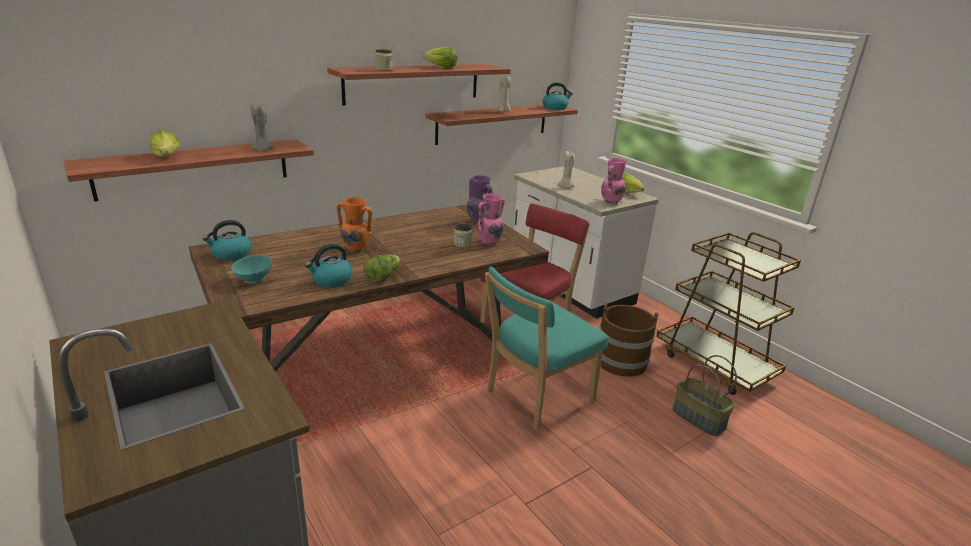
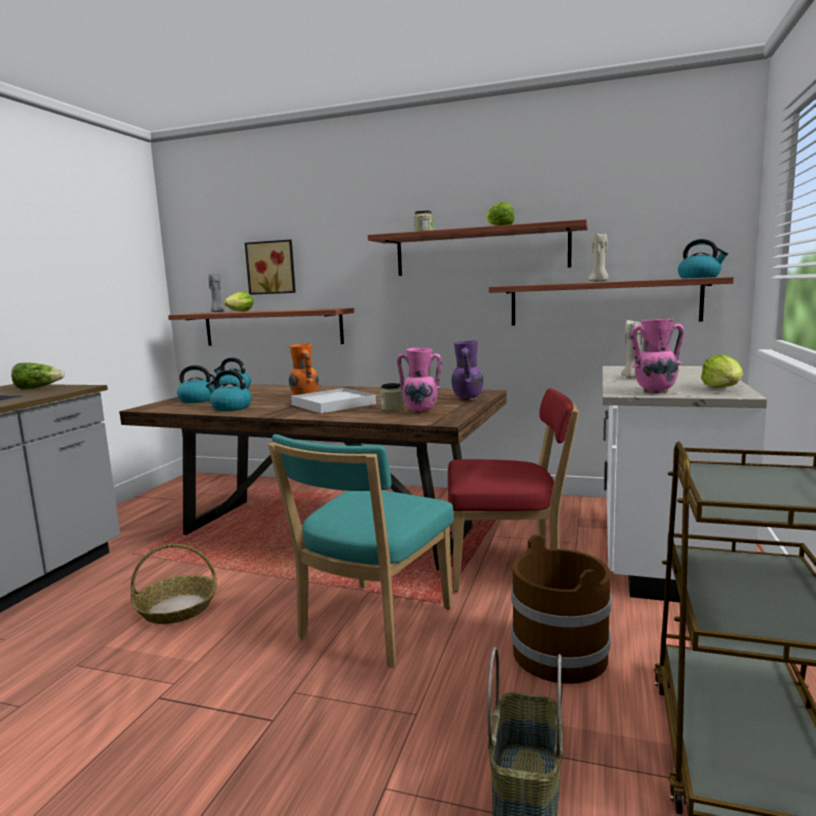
camera: 55 degrees right, 15 degrees down
(189, 97) = (272, 267): none -> picture
(253, 280) = (198, 400): turquoise bowl -> kettle
(263, 151) = (301, 310): grey candle -> grey candle (217, 312)
(382, 277) = (262, 412): lettuce -> lettuce (38, 388)
(406, 251) = (333, 404): none -> white tray
(409, 462) = (177, 608): none -> basket
(535, 397) = (372, 627): turquoise chair -> turquoise chair turned 75 degrees counterclockwise

